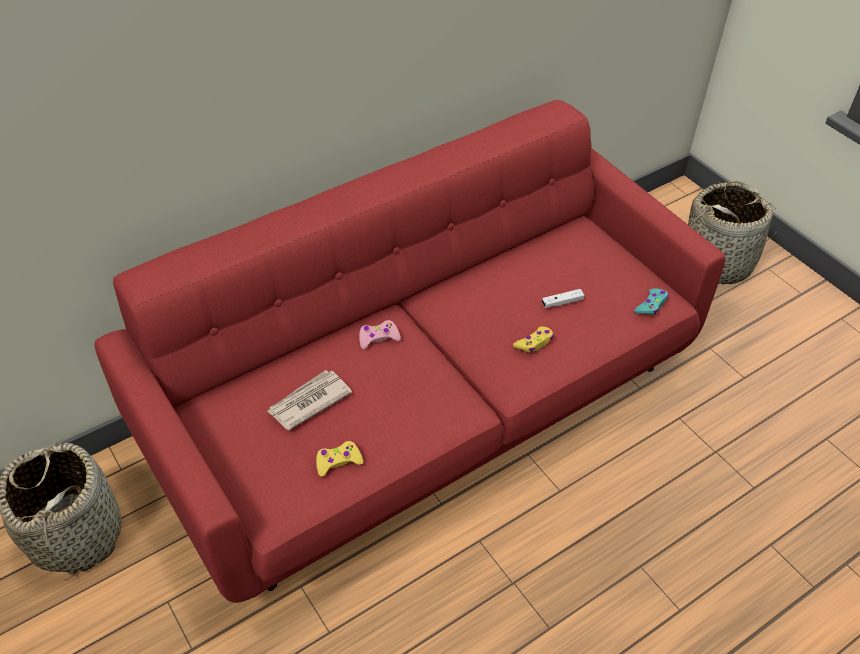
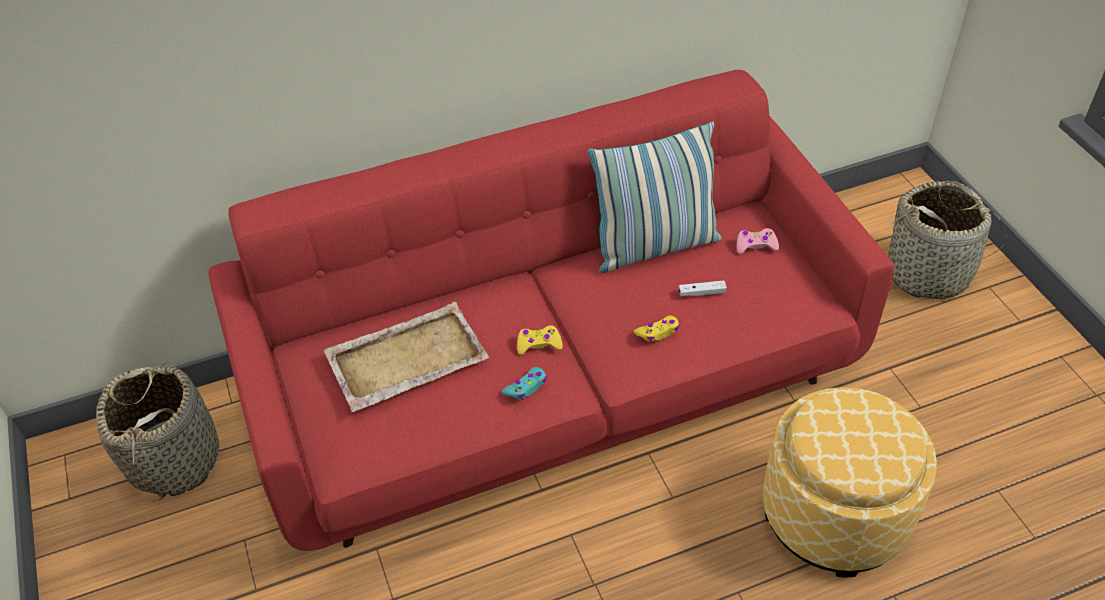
camera: 15 degrees right, 0 degrees up
(308, 402) = (405, 359): newspaper -> beige tray
(338, 461) = (418, 424): yellow game controller -> yellow game controller (538, 344)
(378, 338) = (495, 304): pink game controller -> pink game controller (755, 245)
(507, 266) = (654, 246): none -> pillow
(651, 305) = (802, 309): turquoise game controller -> turquoise game controller (526, 387)
(701, 481) = (834, 513): none -> ottoman

